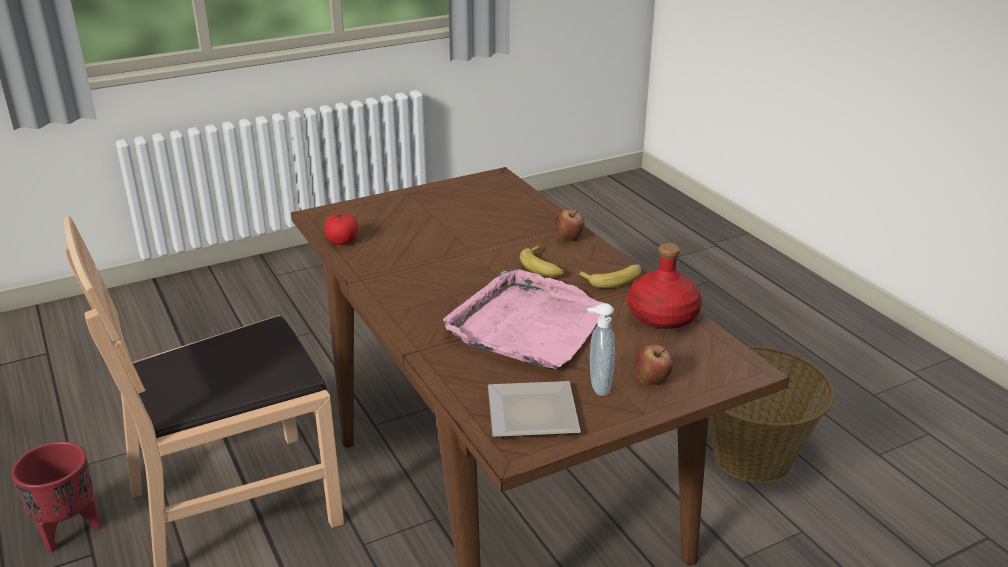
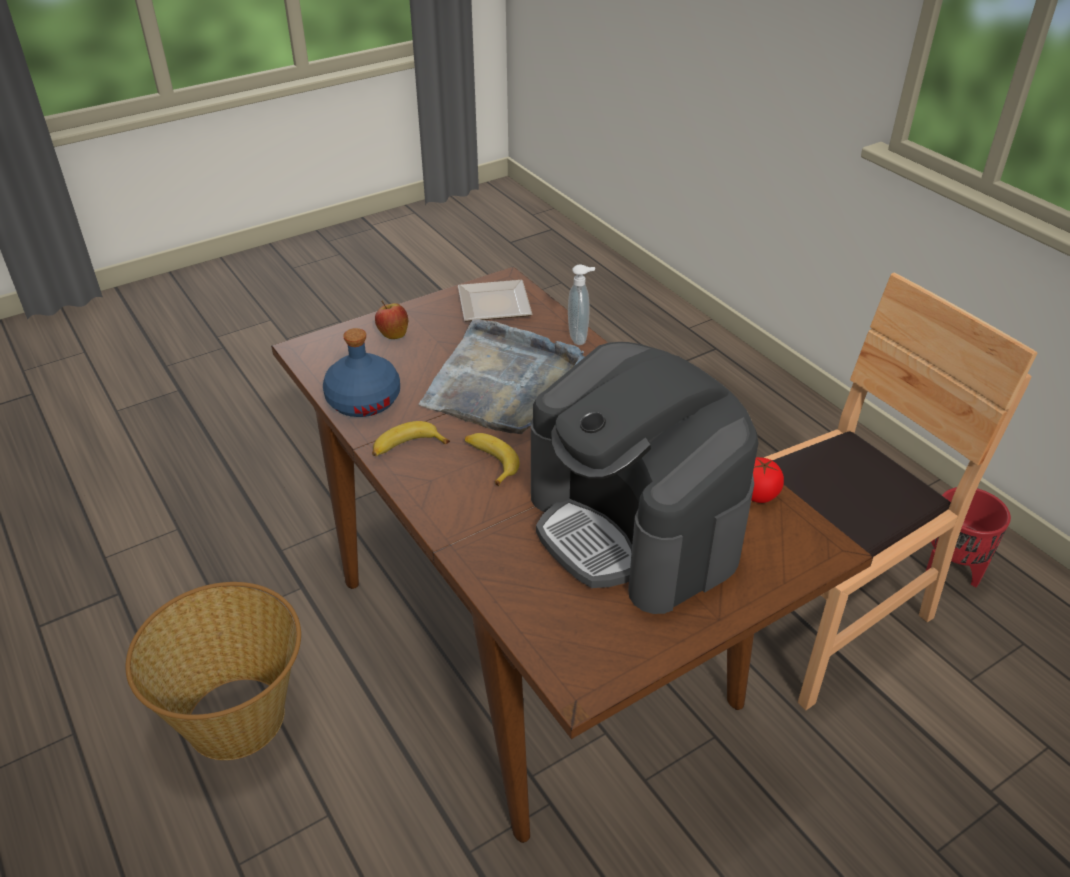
camera: 175 degrees right, 10 degrees up
(441, 229) = (634, 526): none -> coffee machine
(528, 325) = (502, 382): pink tray -> grey tray
(569, 239) = (456, 517): apple -> none
(597, 386) = (440, 328): soap dispenser -> soap dispenser (579, 337)
(663, 316) = (363, 400): red bottle -> blue bottle

